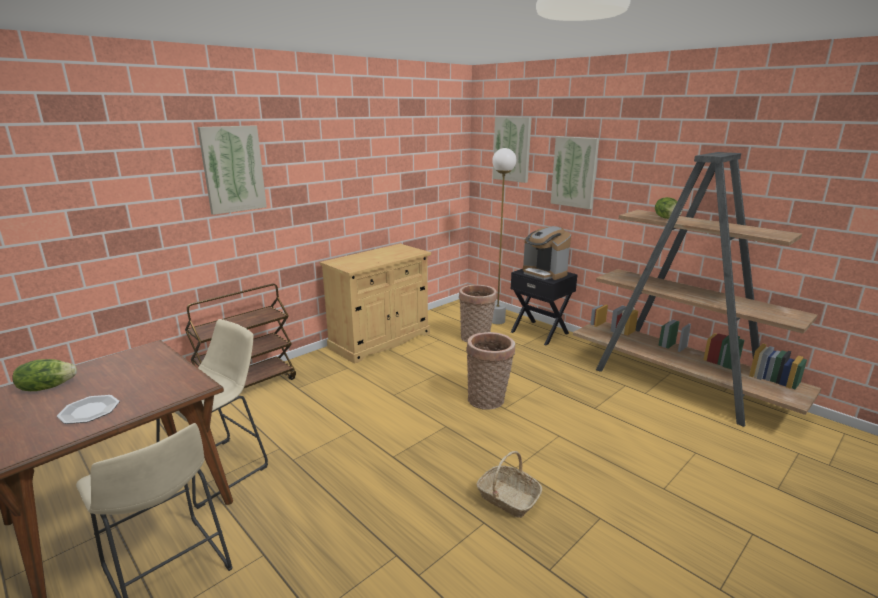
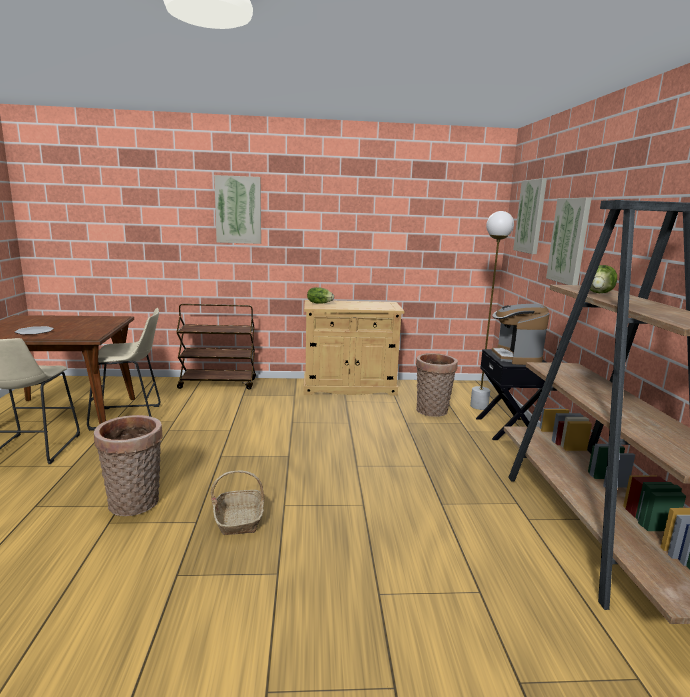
camera: 40 degrees right, 5 degrees down
(47, 387) = (47, 319): lettuce -> lettuce (319, 303)
(488, 400) = (354, 455): basket -> basket (135, 504)

